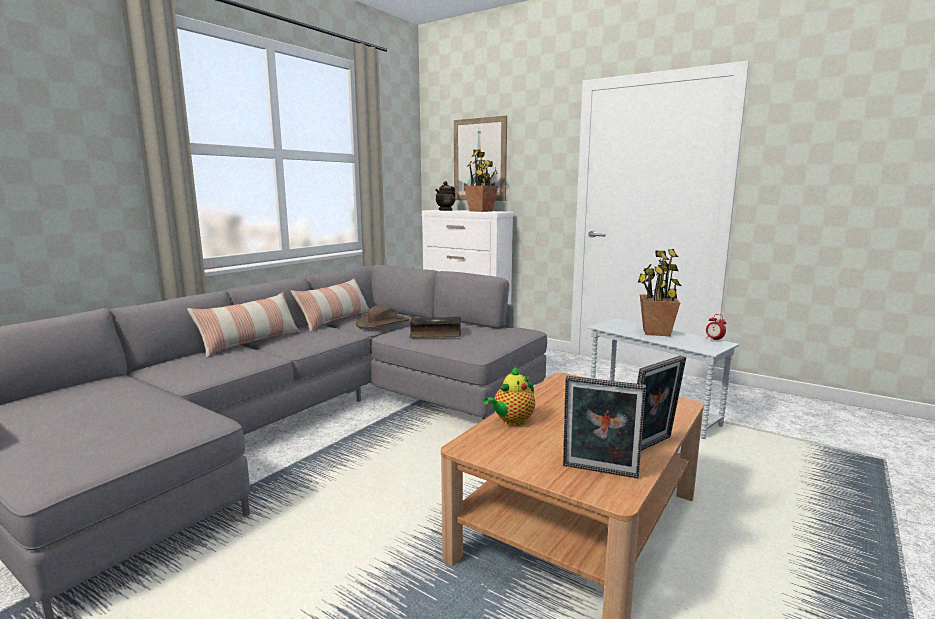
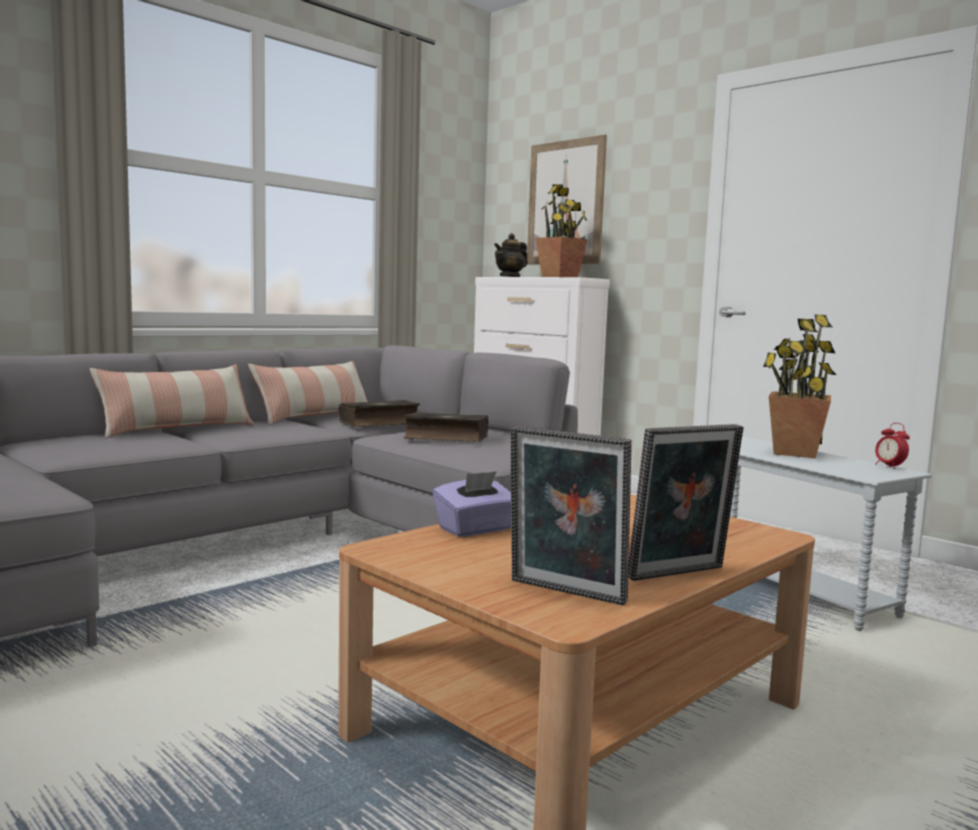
camera: 10 degrees right, 5 degrees down
(383, 323) = (380, 423): brown hat -> book
(511, 421) = (476, 529): teapot -> purple tissue box

